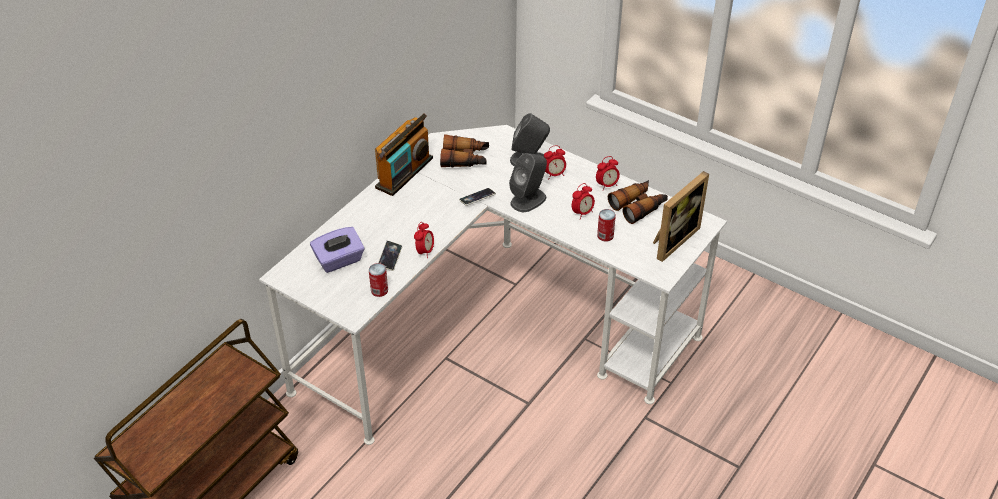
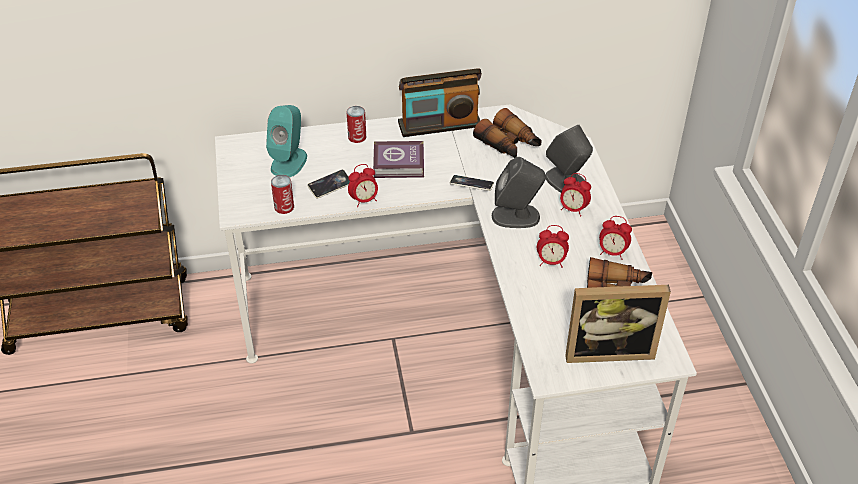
camera: 45 degrees right, 0 degrees up
(339, 260) = (289, 162): purple tissue box -> turquoise speaker
(415, 214) = (400, 164): none -> book
(605, 235) = (544, 298): can -> can (357, 137)

